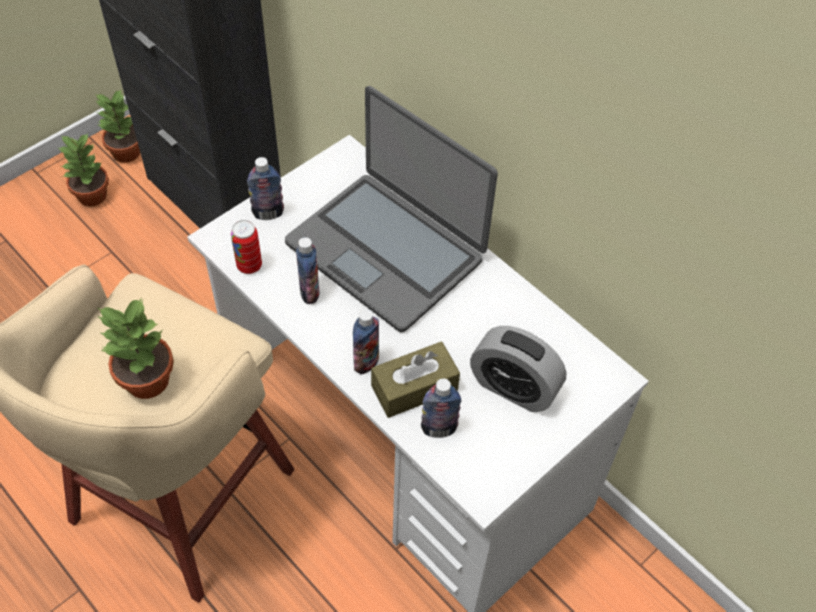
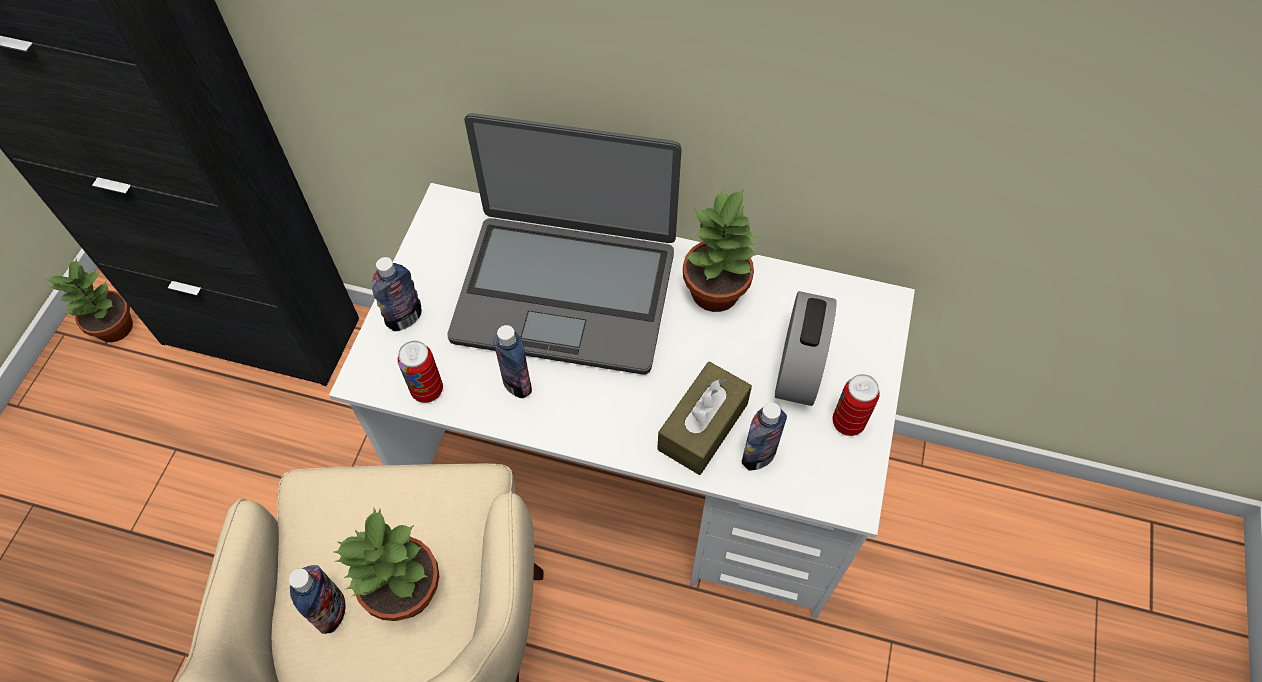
camera: 30 degrees left, 5 degrees up
(93, 196) = (108, 397): potted plant -> potted plant (716, 292)
(366, 362) = (633, 427): bottle -> bottle (331, 611)
(514, 387) = (798, 368): alarm clock -> alarm clock turned 75 degrees counterclockwise
(522, 443) = (848, 422): none -> can

